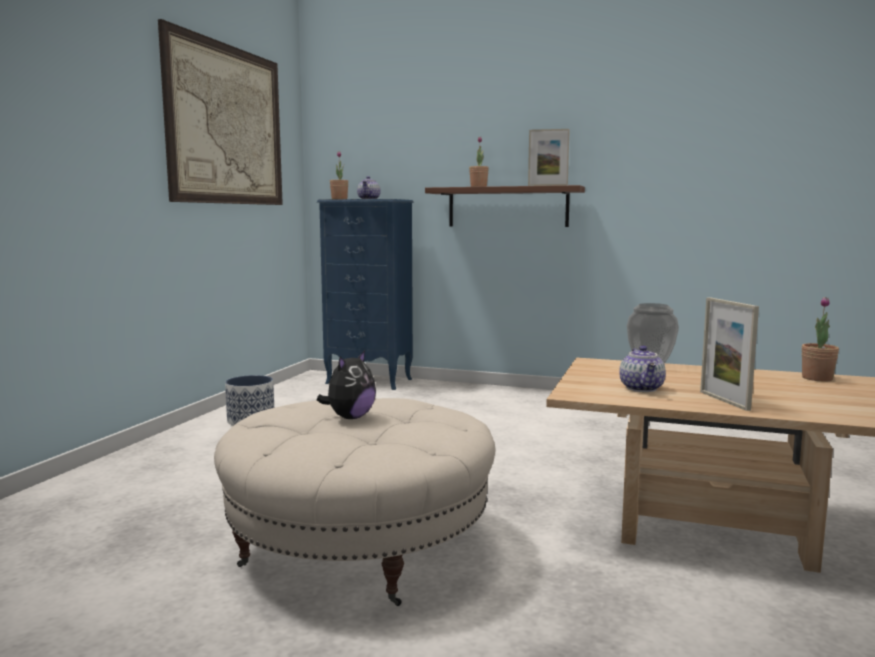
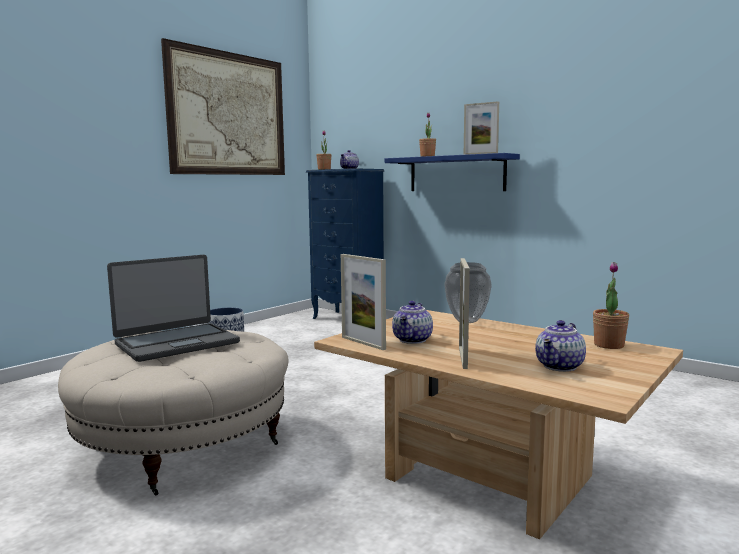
camera: 20 degrees right, 0 degrees up
(350, 417) = (176, 343): plush toy -> laptop
(507, 207) = (456, 174): brown shelf -> blue shelf
(601, 396) = (363, 343): none -> picture frame
(820, 400) = (560, 367): none -> teapot

